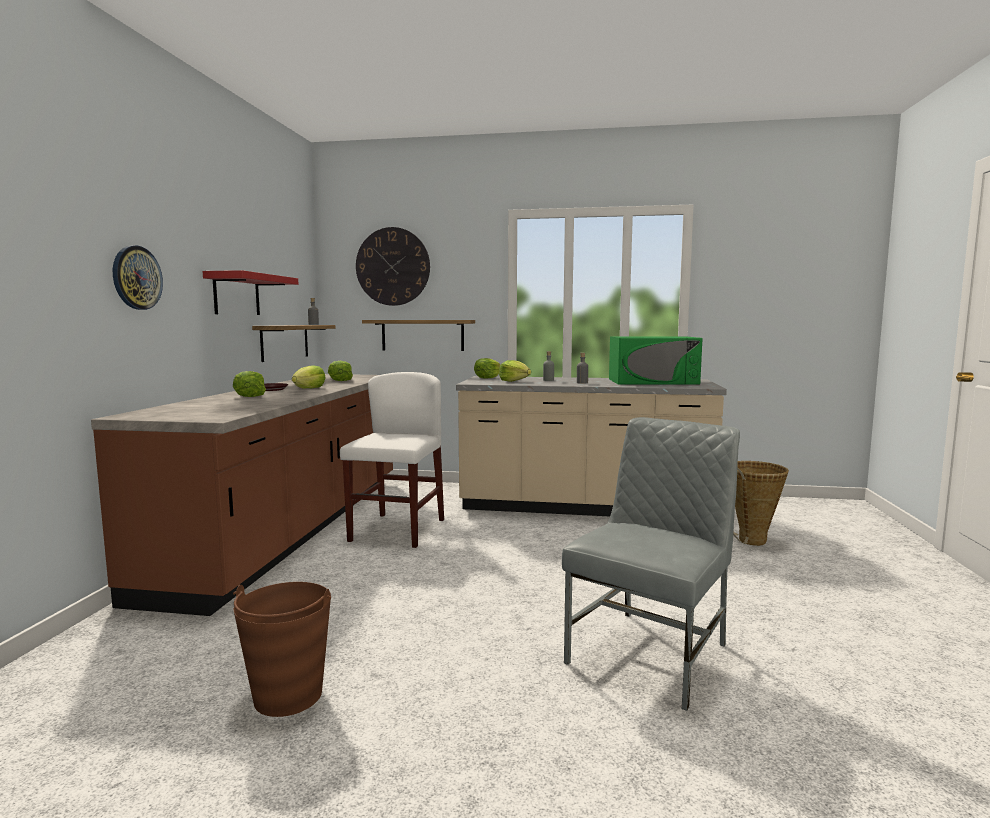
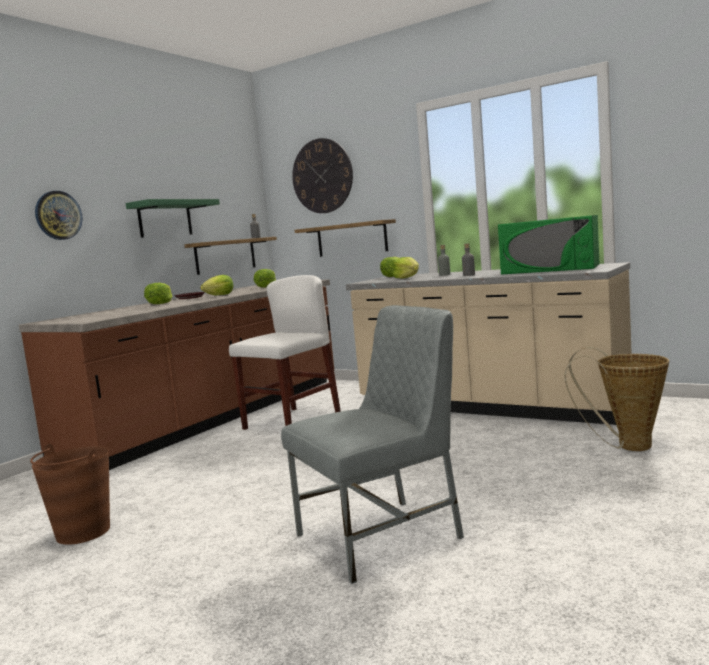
camera: 25 degrees right, 0 degrees up
(236, 295) = (165, 219): red shelf -> green shelf

